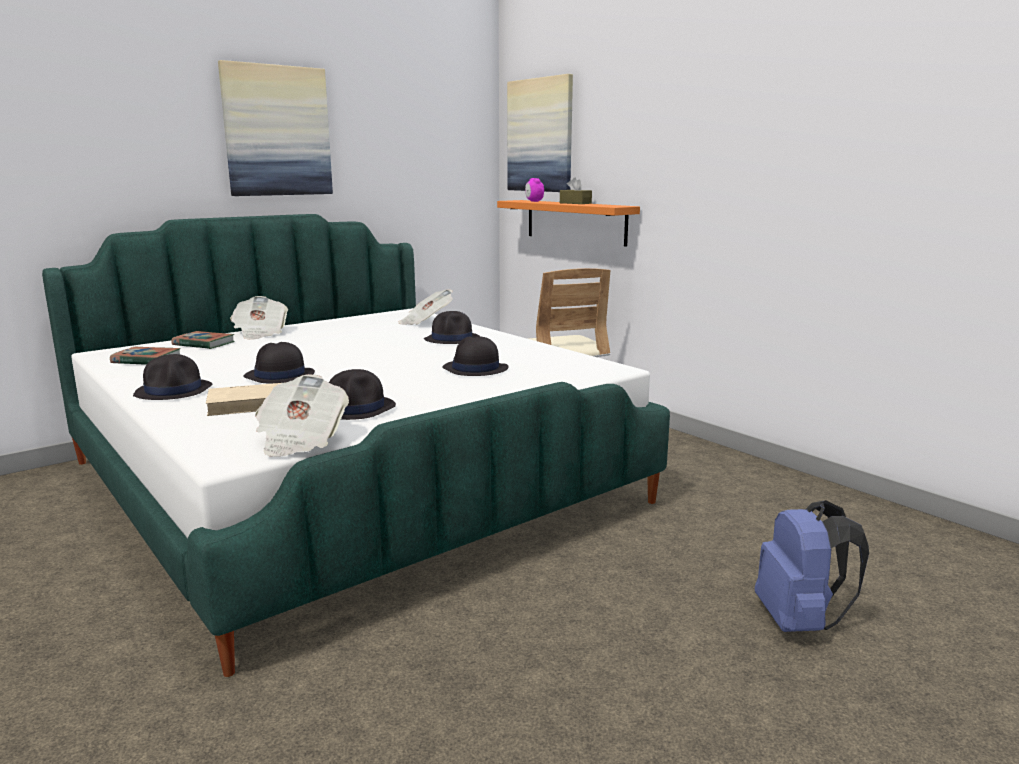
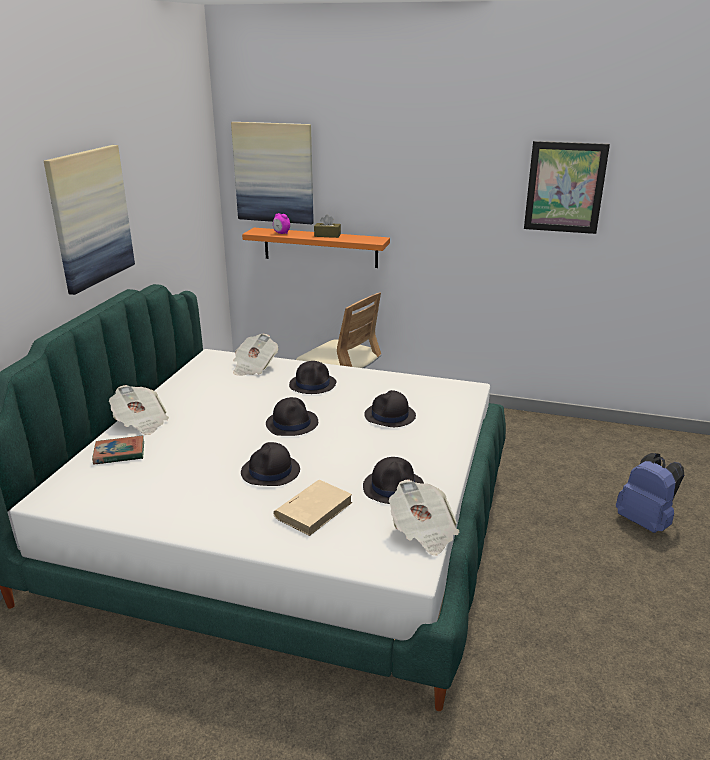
camera: 35 degrees left, 10 degrees up
(146, 360) = (114, 493): book -> none
(174, 391) = (225, 520): black hat -> black hat (292, 423)
(845, 120) = (565, 187): none -> picture

